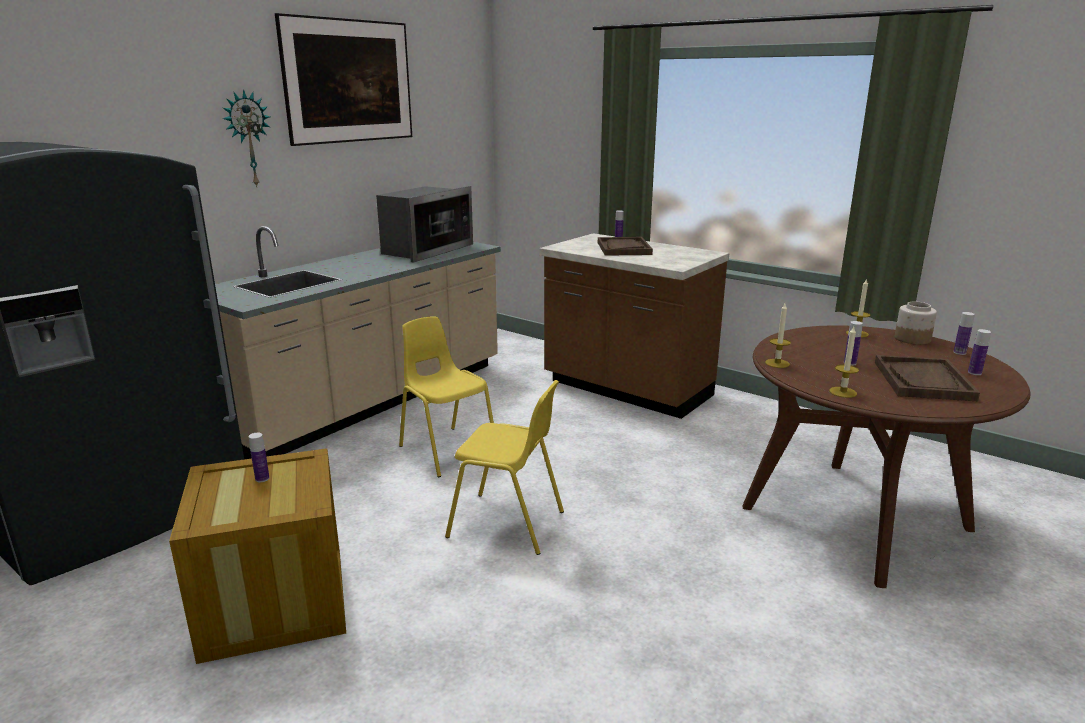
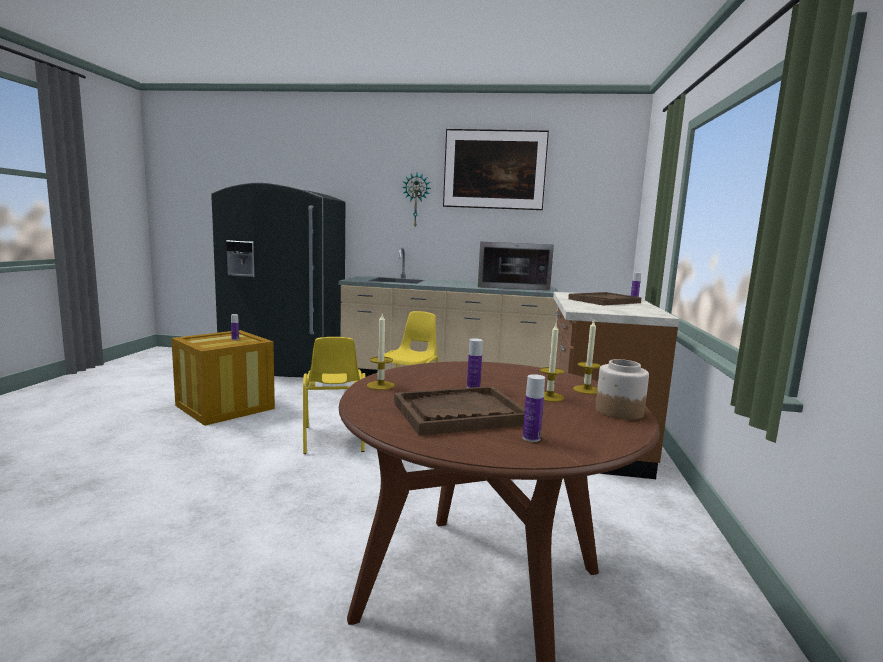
camera: 60 degrees right, 10 degrees down
(777, 363) = (433, 367): candle -> candle (549, 397)
(959, 352) = (608, 433): bottle -> none

